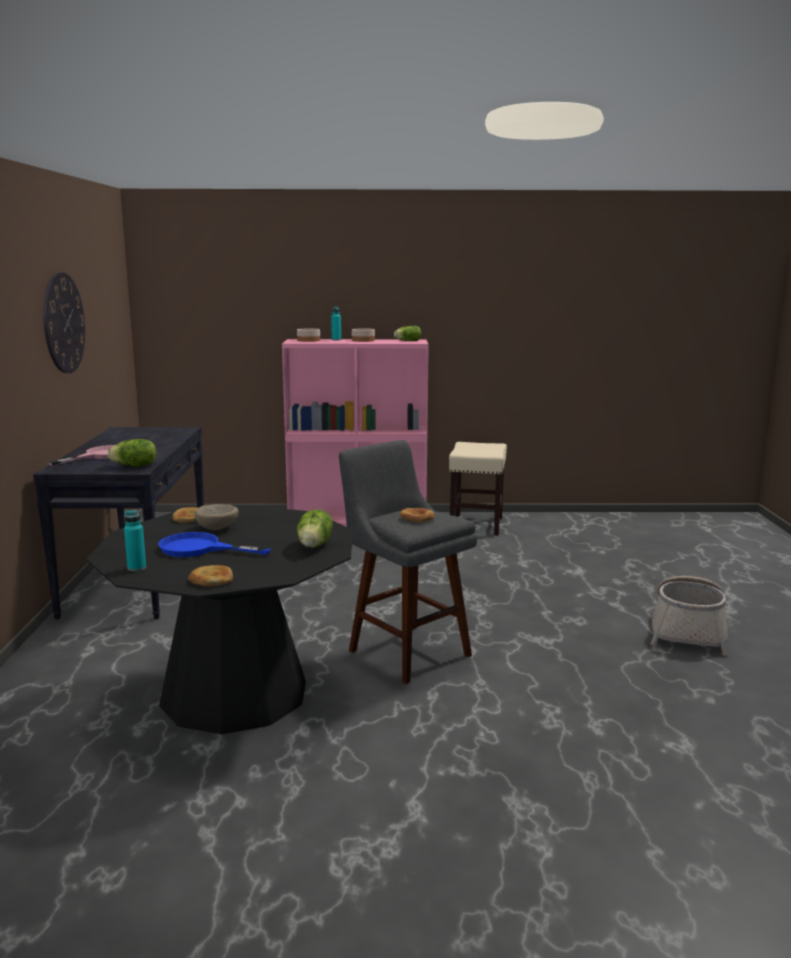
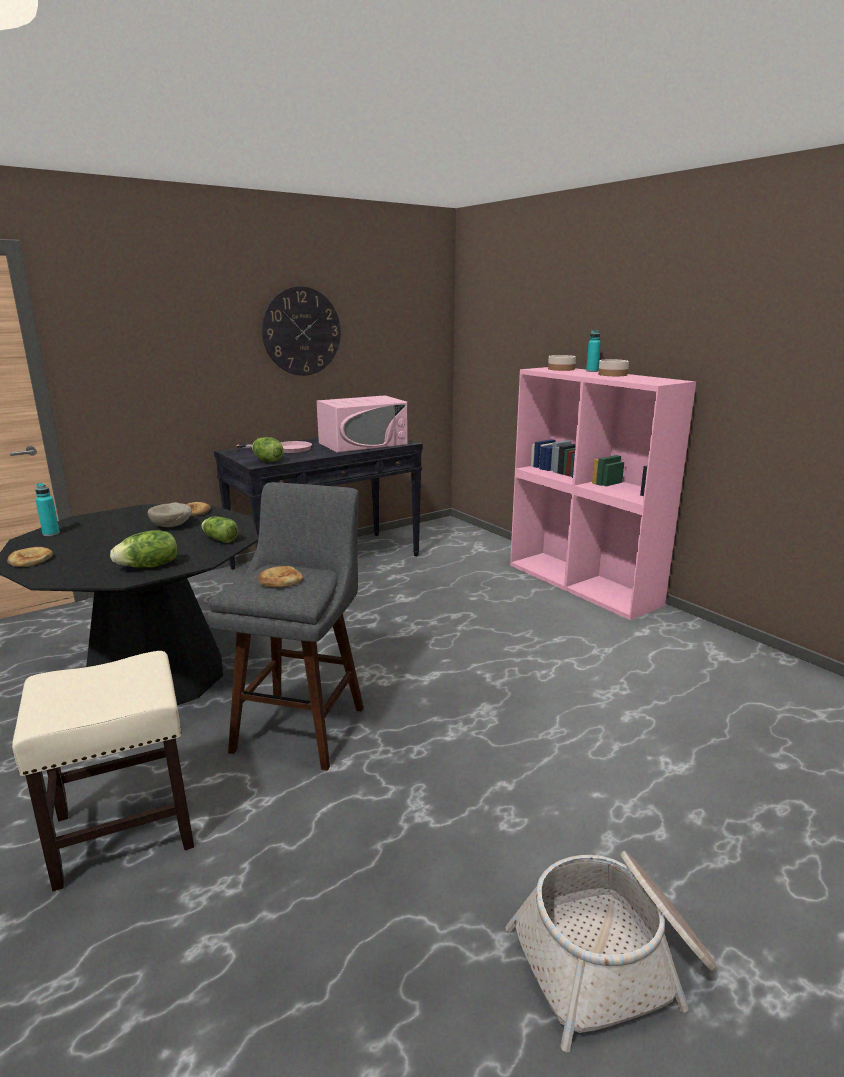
camera: 55 degrees right, 5 degrees up
(153, 437) = (363, 443): none -> pink microwave
(200, 548) = (112, 536): blue frying pan -> none
(407, 341) = (656, 380): lettuce -> lettuce (219, 539)
(476, 524) = (692, 644): beige stool -> beige stool (126, 830)

